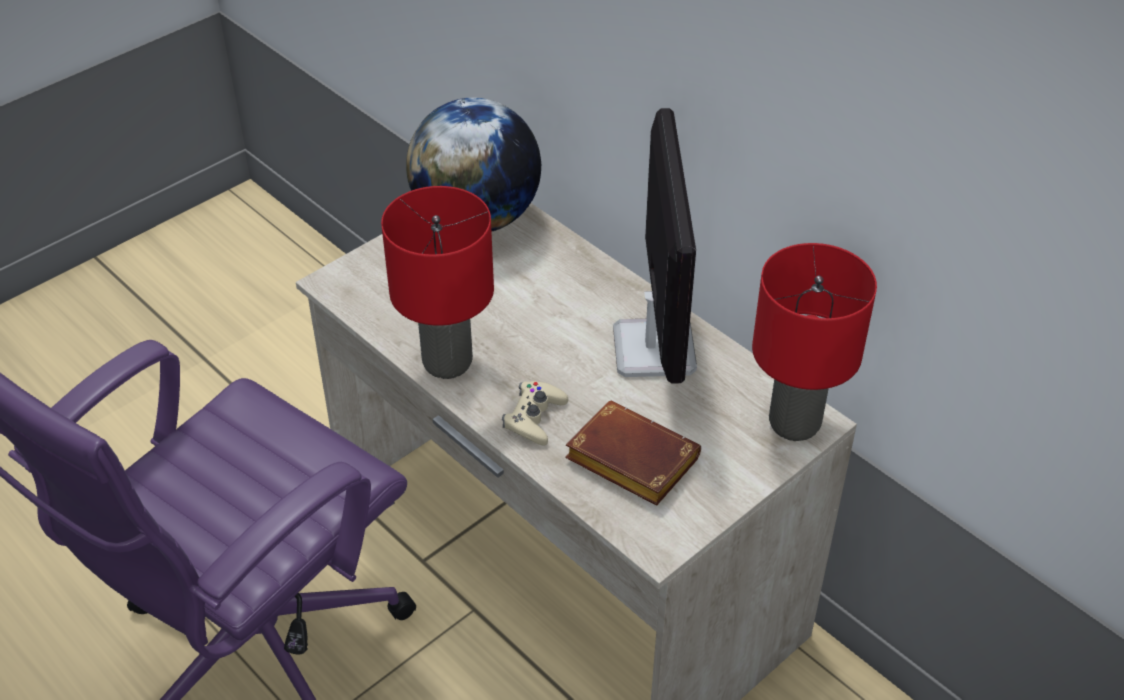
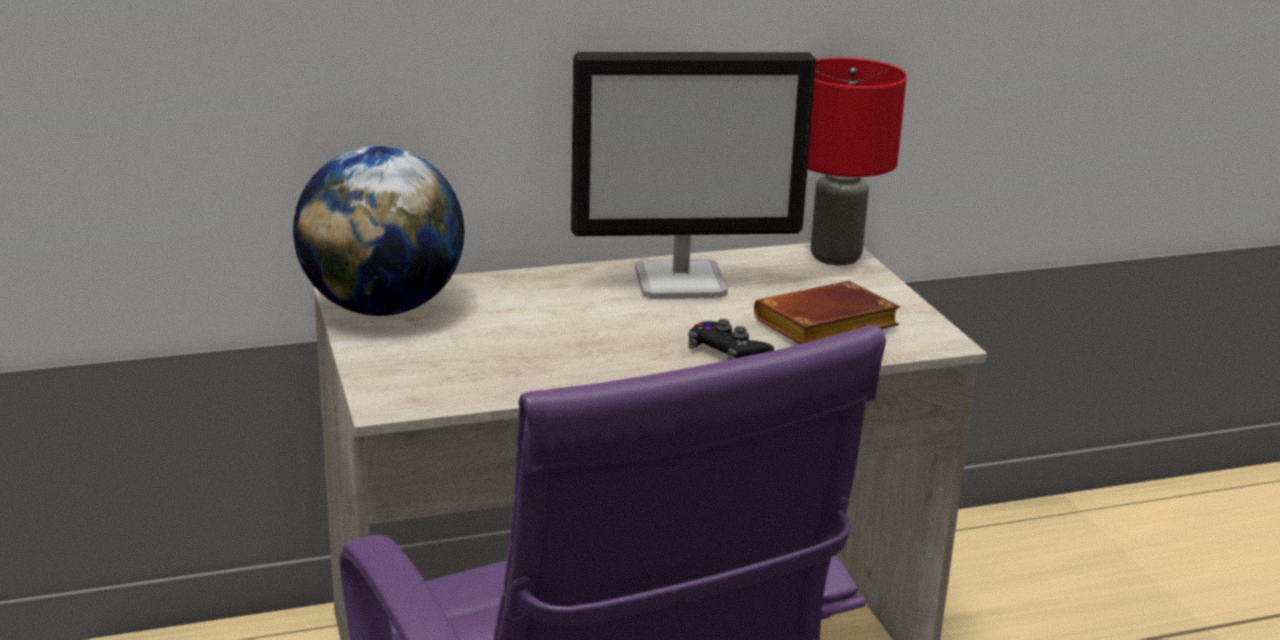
camera: 65 degrees left, 20 degrees down
(450, 365) = (606, 373): red table lamp -> none
(534, 417) = (728, 352): beige game controller -> black game controller
(653, 348) = (682, 282): monitor -> monitor turned 150 degrees clockwise

